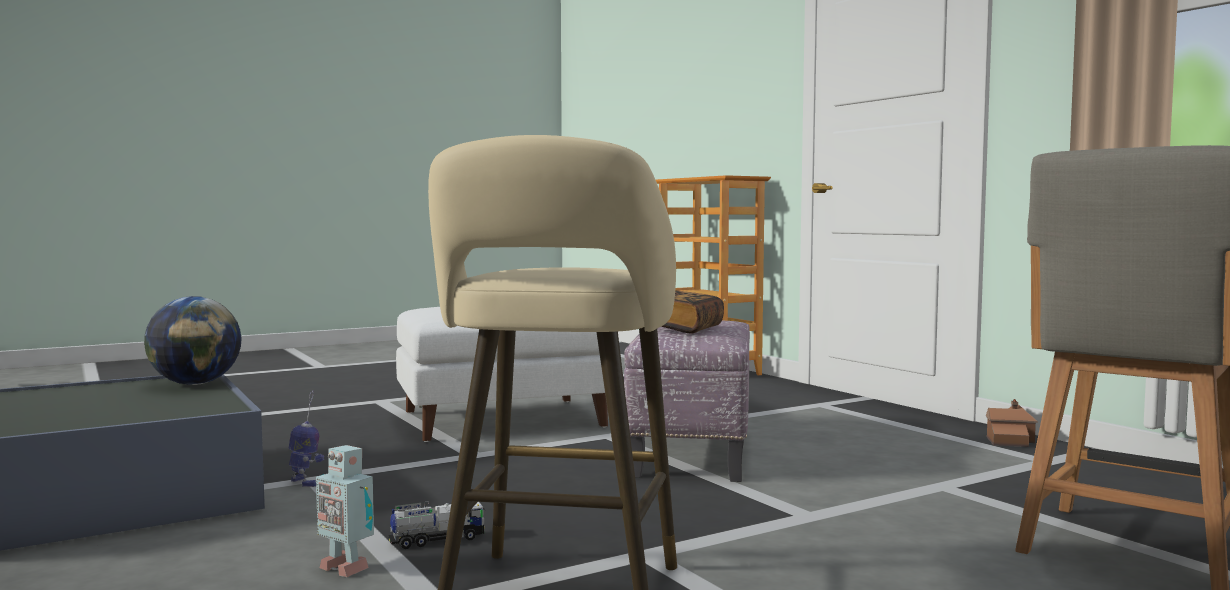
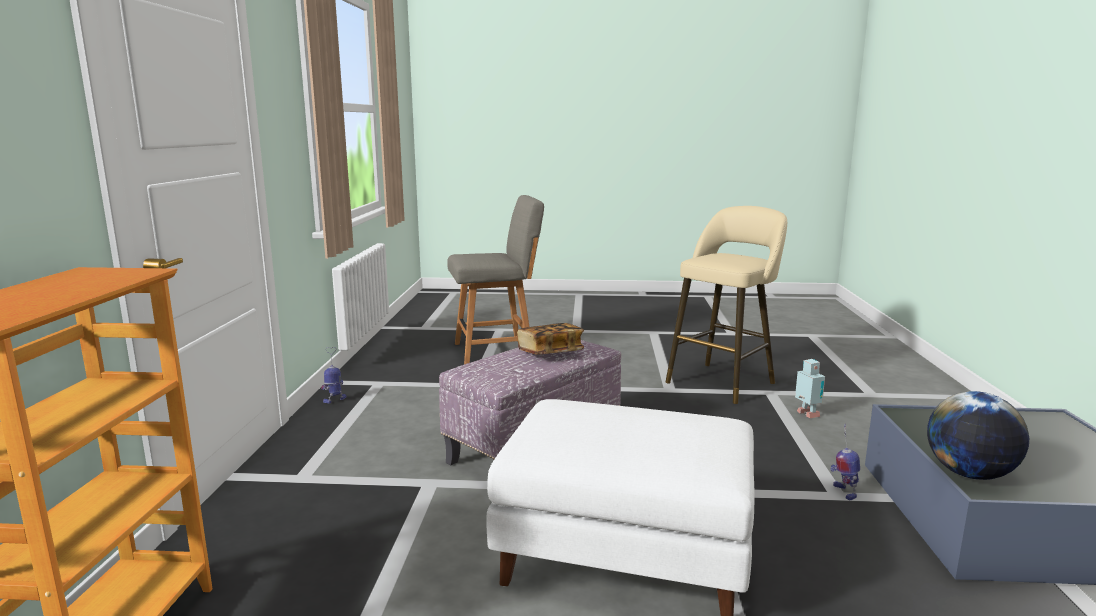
camera: 145 degrees left, 10 degrees up
(437, 540) = (759, 418): toy truck -> none
(1010, 439) = (335, 400): toy house -> toy robot

